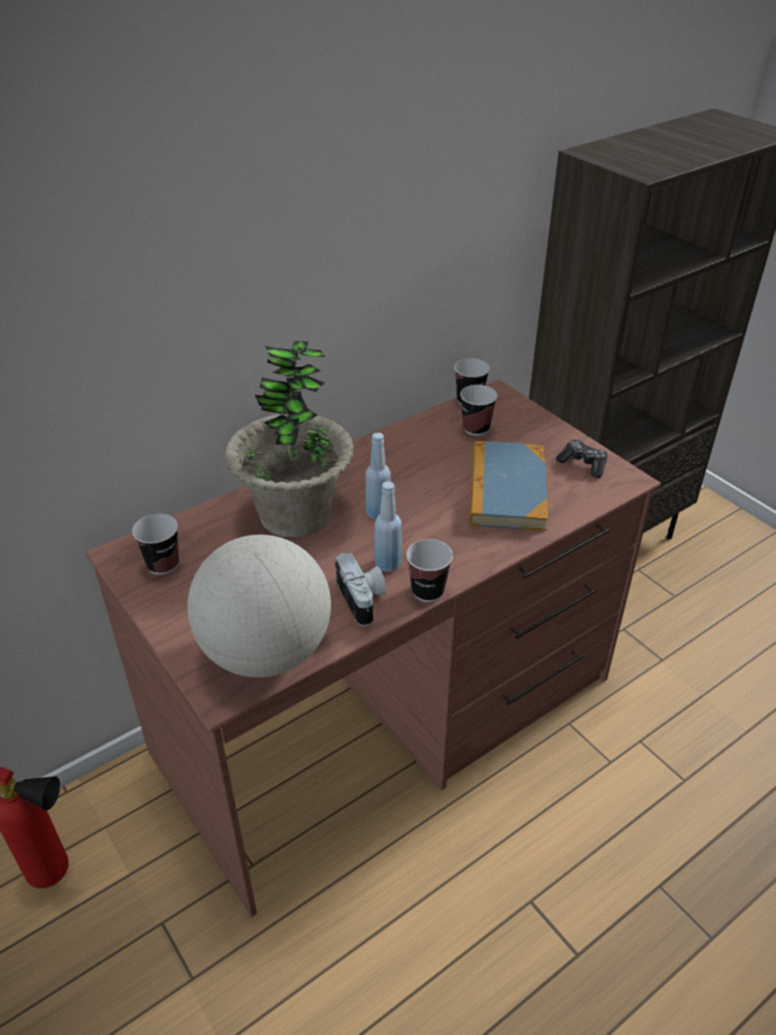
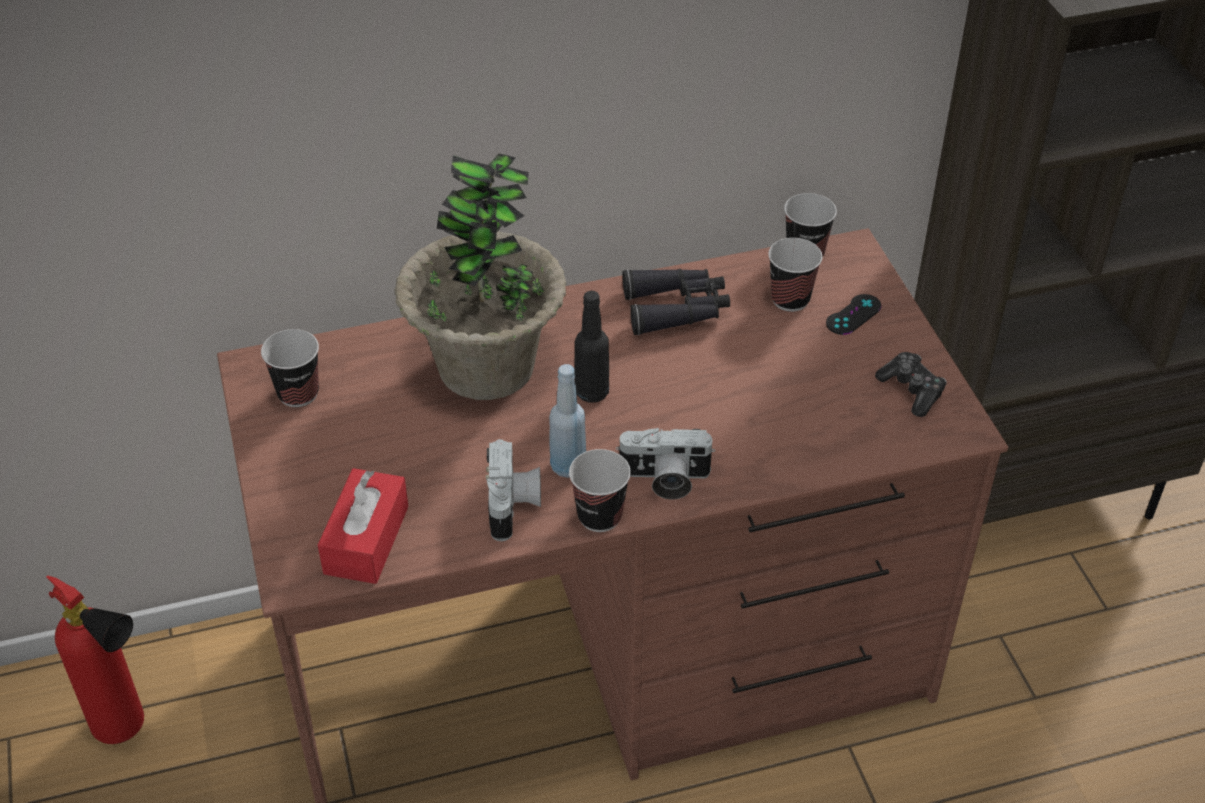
camera: 20 degrees right, 5 degrees up
(265, 652) = (366, 540): globe -> red tissue box
(378, 513) = (592, 392): blue bottle -> black bottle
(406, 450) = (677, 309): none -> black binoculars
(458, 556) = (664, 479): none -> camera
(507, 489) = (781, 402): book -> none
(520, 429) = (853, 315): none -> black game controller

